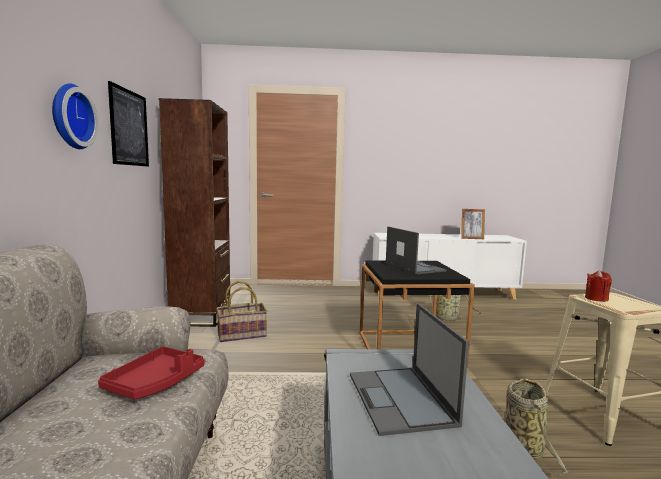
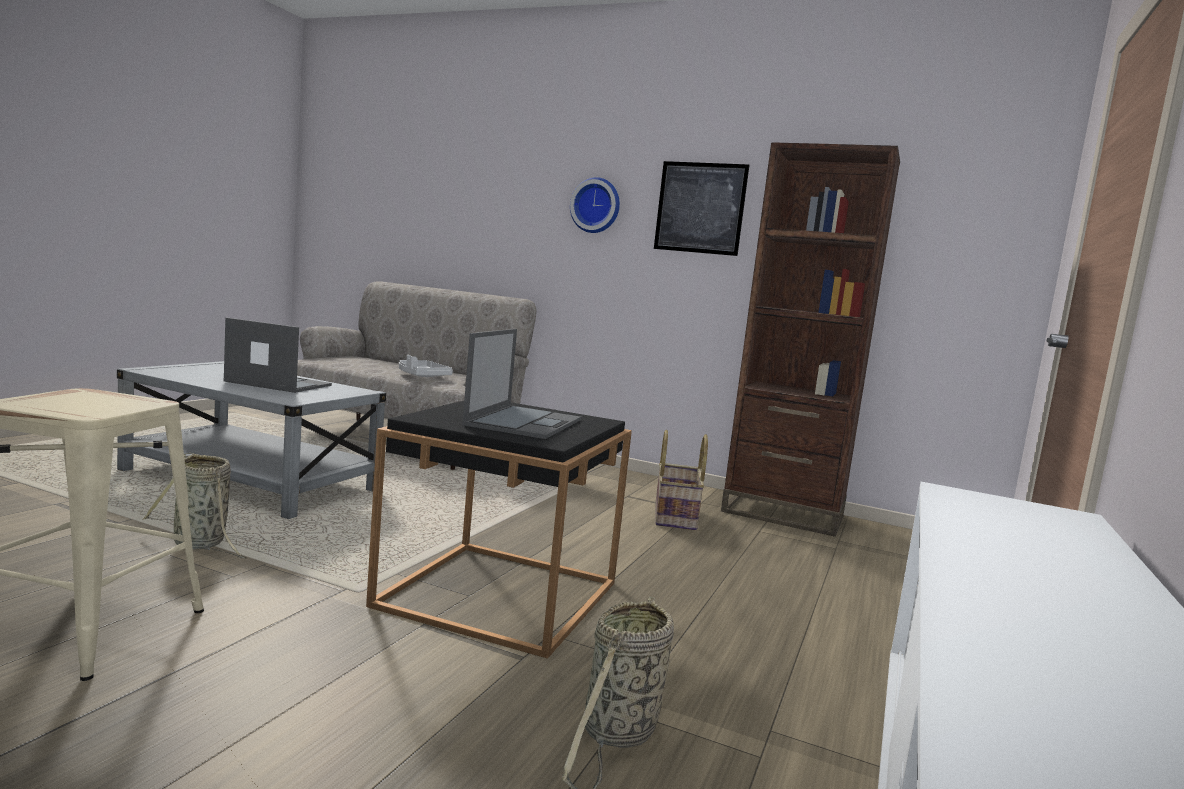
camera: 115 degrees right, 0 degrees up
(156, 383) = (421, 376): red tray -> grey tray
(414, 267) = (524, 422): laptop -> laptop turned 75 degrees counterclockwise
(471, 238) = (979, 632): picture frame -> none
(596, 299) = (126, 402): red candle -> none

